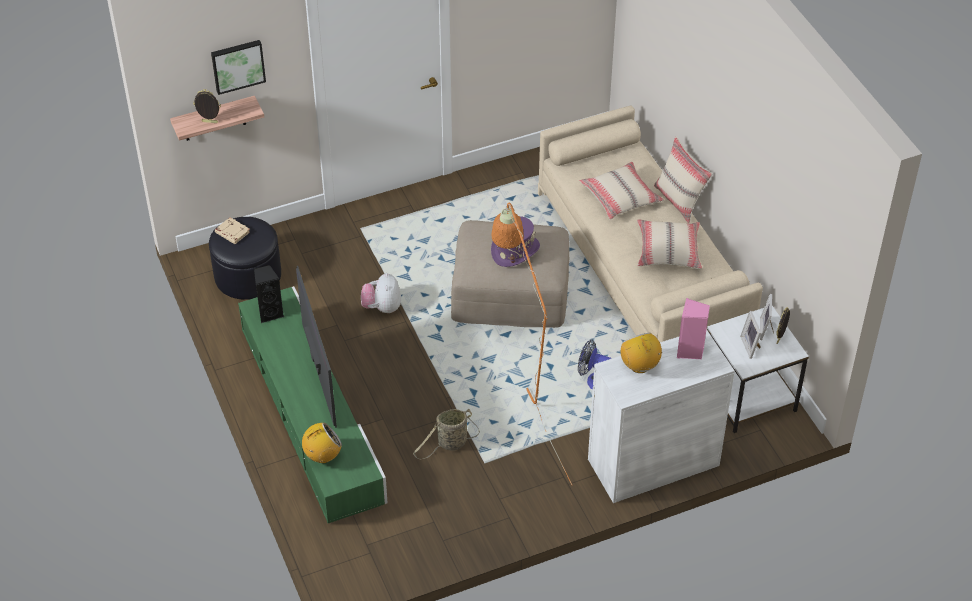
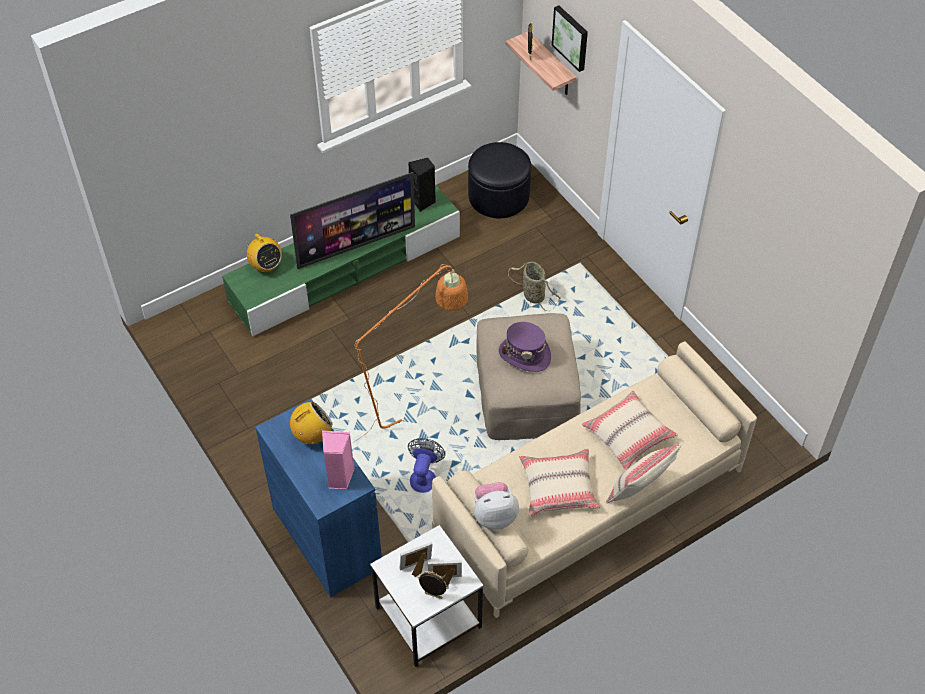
camera: 80 degrees right, 5 degrees up
(232, 233) = (502, 153): beige book -> none
(382, 307) = (482, 296): plush toy -> plush toy (494, 515)
(450, 444) = (327, 372): basket -> basket (532, 294)
(653, 462) = (327, 537): white cabinet -> blue cabinet

